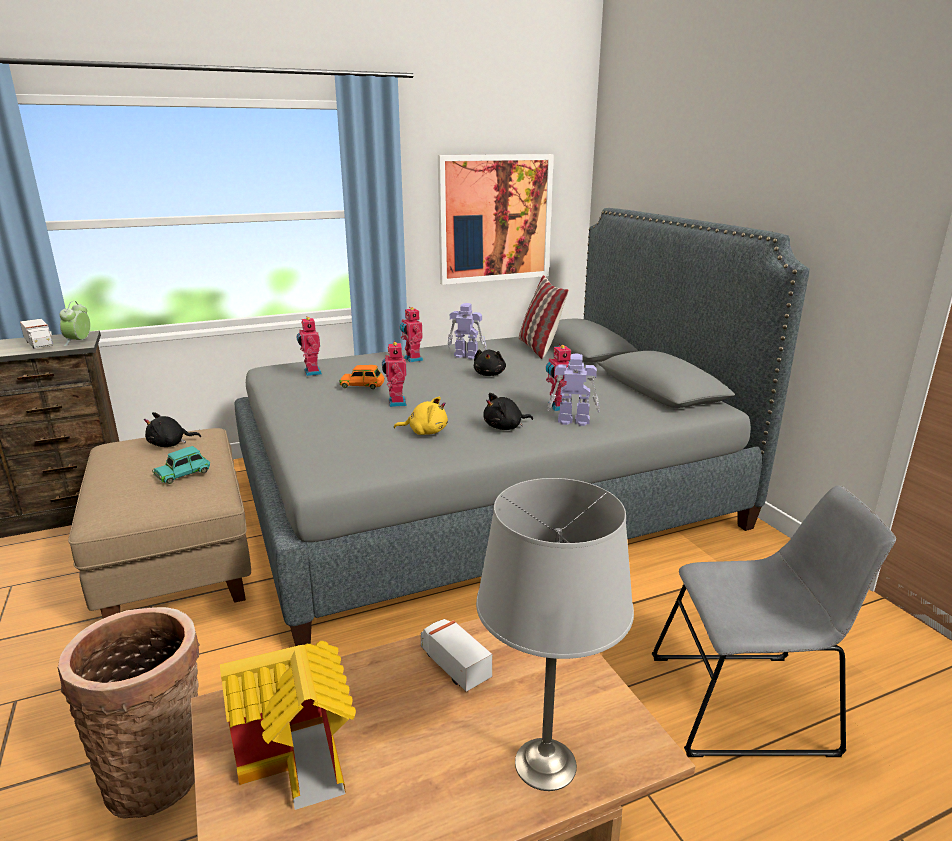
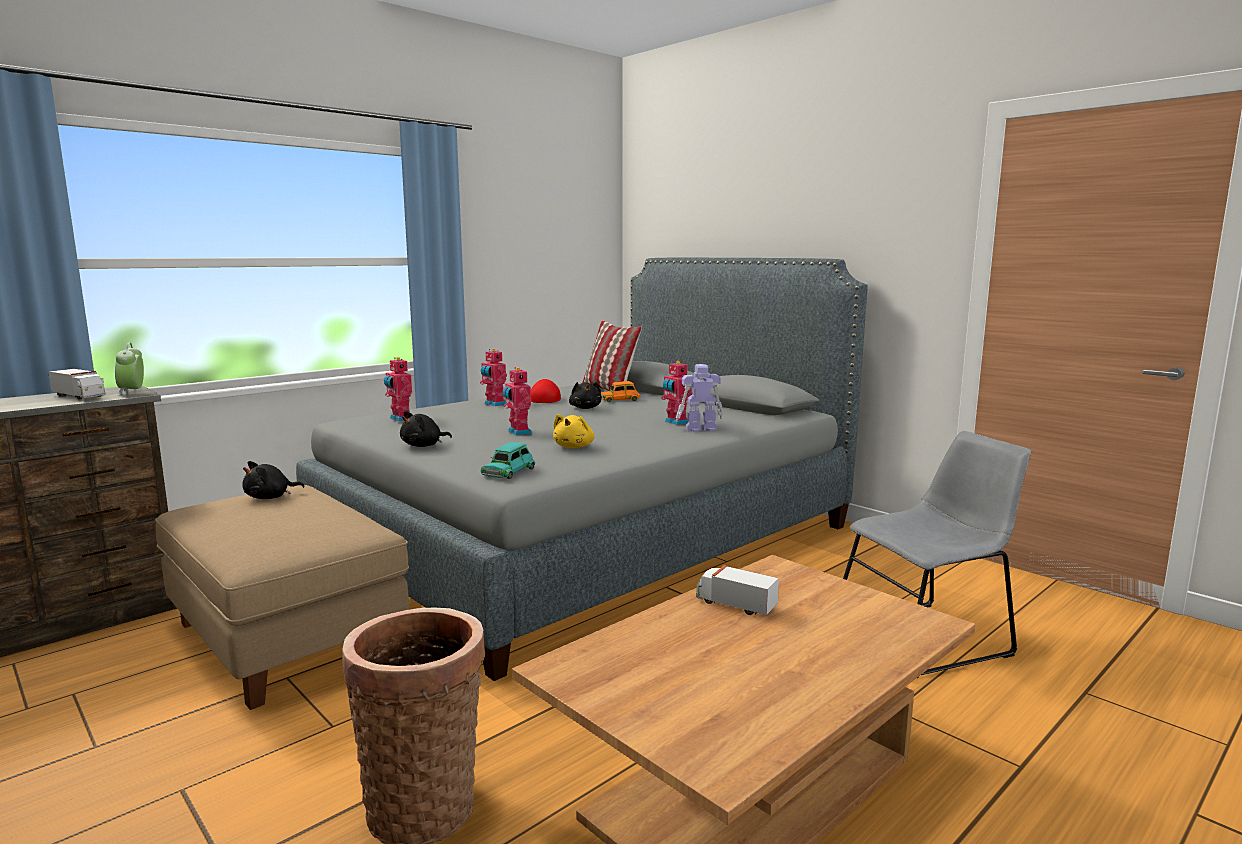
camera: 20 degrees left, 10 degrees down
(183, 473) = (318, 514): turquoise toy car -> turquoise toy car (508, 471)
(302, 758) = (667, 681): toy house -> none
(362, 384) = (469, 422): orange toy car -> orange toy car (620, 399)
(425, 432) = (574, 447): yellow plush toy -> yellow plush toy turned 120 degrees clockwise
(466, 356) = (545, 398): toy robot -> red cap
(495, 219) = (542, 270): picture -> none
(505, 427) = (645, 438): black plush toy -> black plush toy (424, 445)
(544, 765) = (870, 644): grey table lamp -> none

